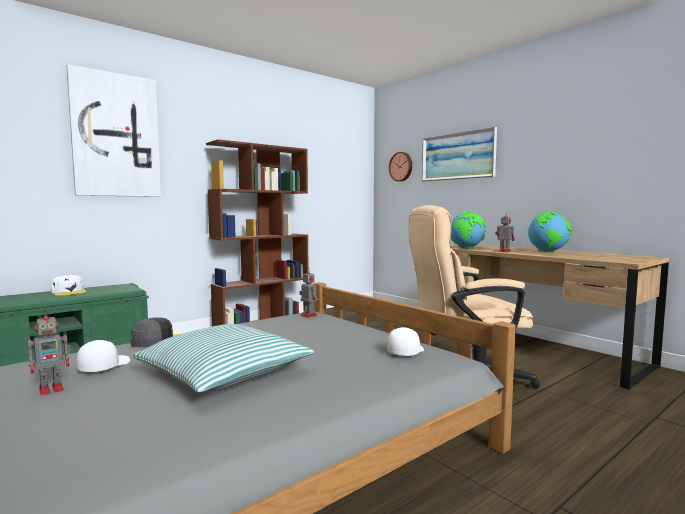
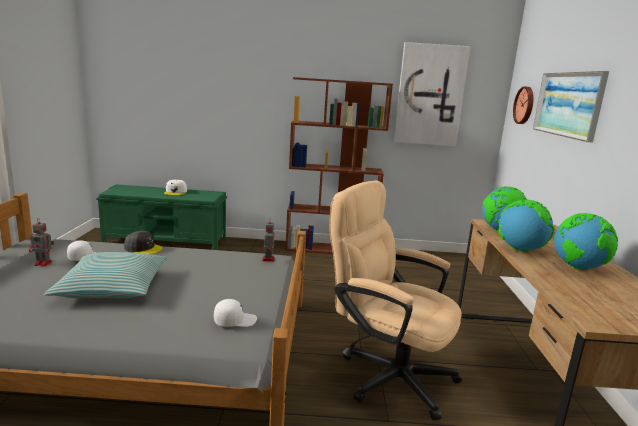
camera: 40 degrees right, 10 degrees up
(116, 135) = (222, 73): picture -> picture (430, 95)
(503, 251) = (520, 249): toy robot -> globe

